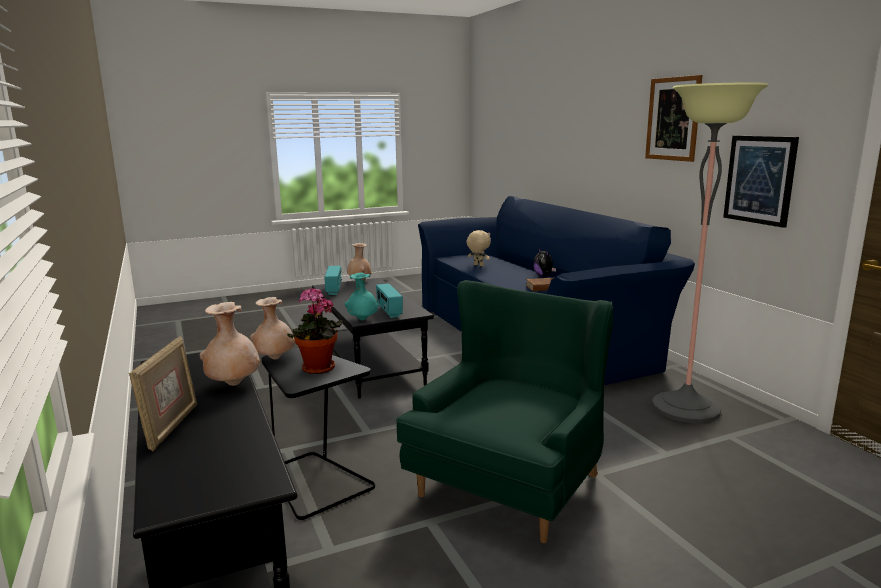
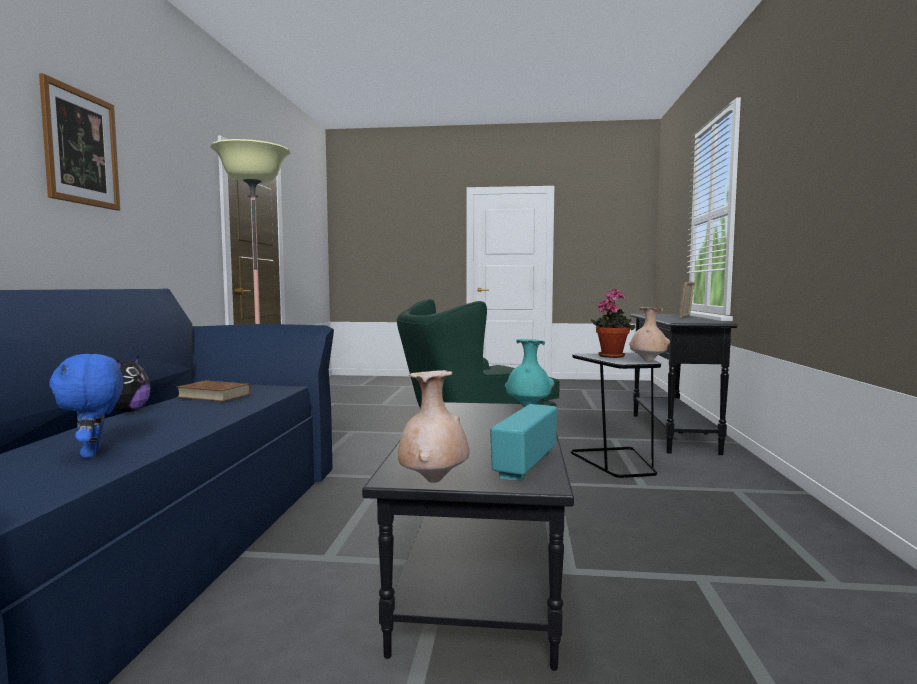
camera: 150 degrees left, 10 degrees down
(233, 384) = (664, 318): beige vase -> none
(389, 311) = (478, 411): radio -> none
(478, 265) = (93, 454): beige plush toy -> blue plush toy
(760, 179) = (176, 234): picture -> none

